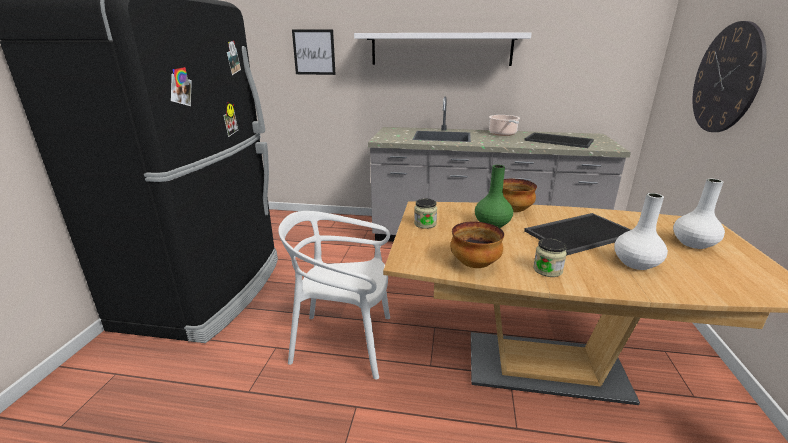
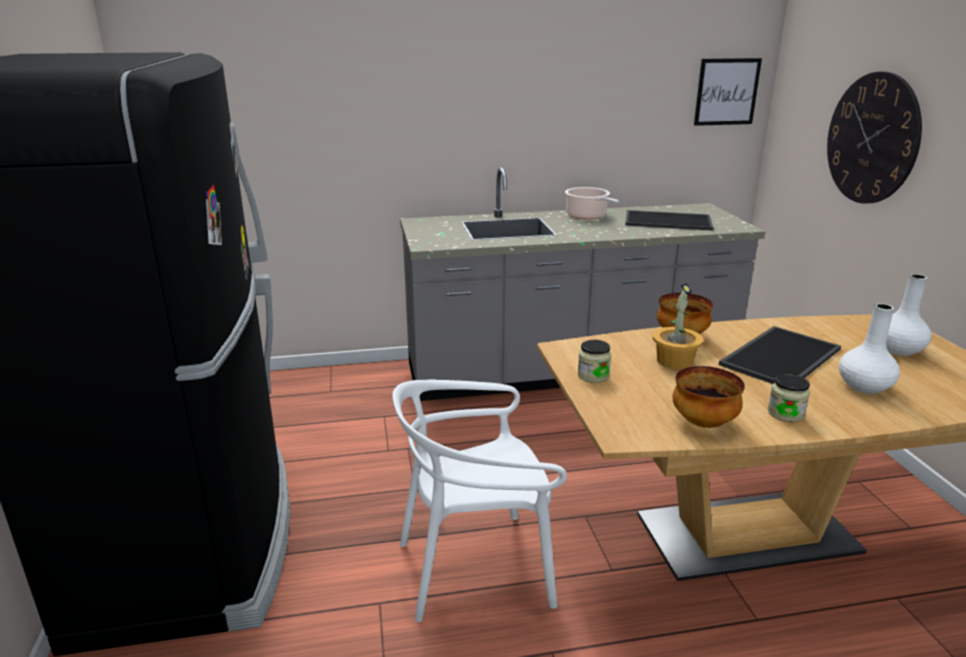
camera: 20 degrees left, 0 degrees up
(314, 52) = (275, 105): picture -> picture (726, 92)
(441, 49) = (484, 96): white shelf -> none
(492, 224) = (674, 361): green vase -> potted plant

